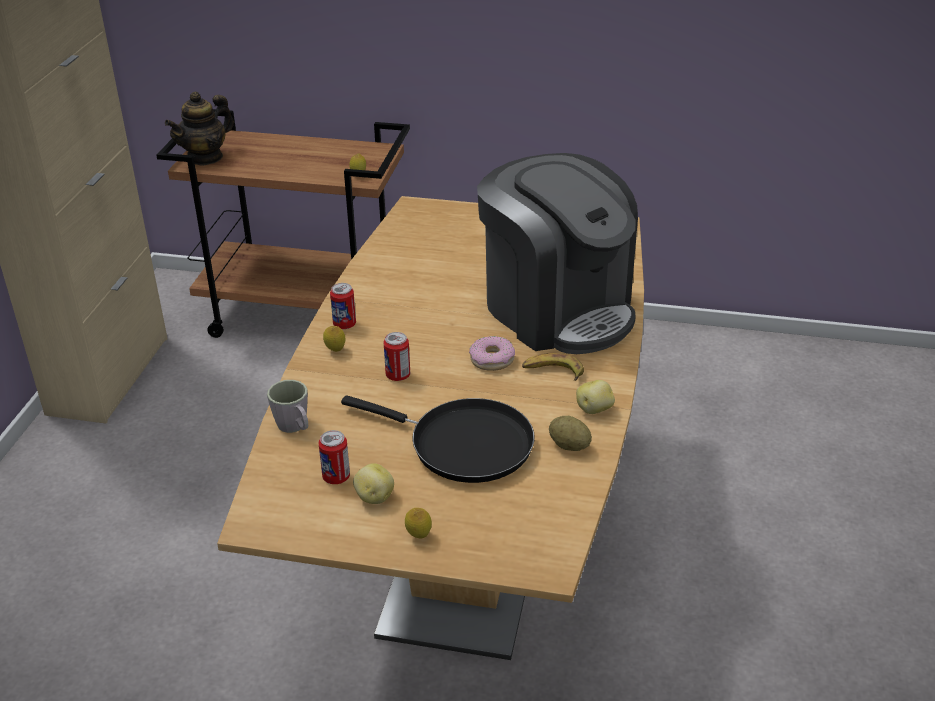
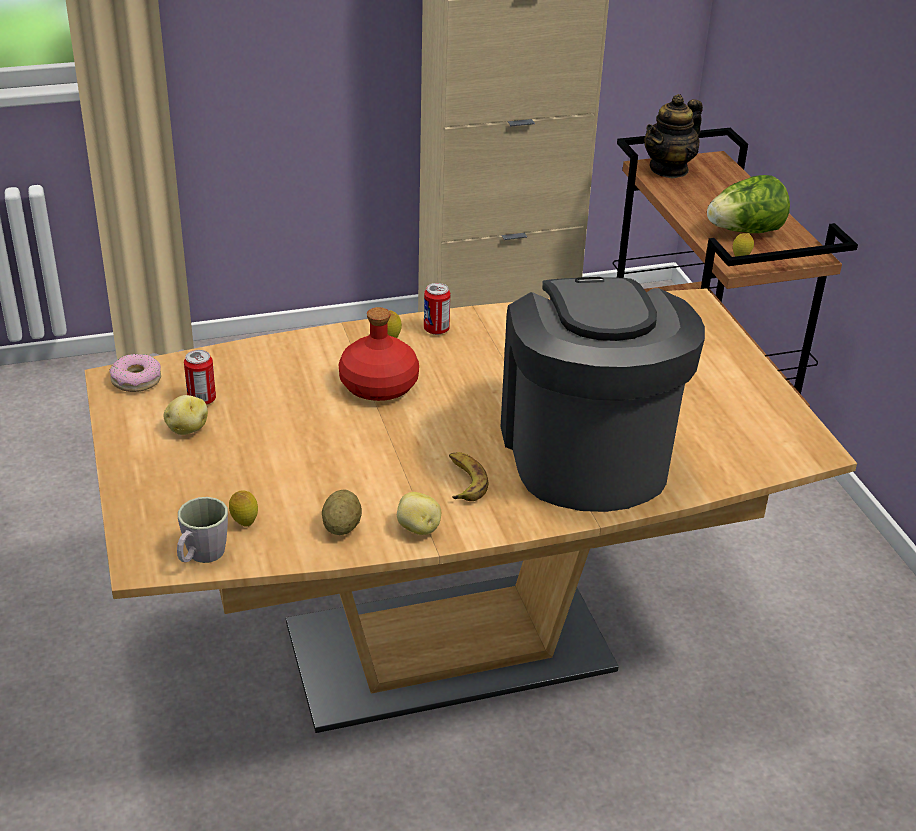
camera: 60 degrees right, 0 degrees up
(205, 157) = (669, 169): teapot -> teapot turned 60 degrees counterclockwise
(295, 427) = (258, 355): grey mug -> grey mug (201, 556)
(326, 161) = (745, 231): none -> lettuce
(398, 376) = (378, 386): can -> red bottle
(418, 536) = (146, 471): lemon -> lemon (244, 523)
(463, 444) = (297, 457): black frying pan -> none
(492, 359) = (452, 435): donut -> donut (136, 380)
(557, 309) = (586, 453): coffee machine -> coffee machine turned 150 degrees clockwise

